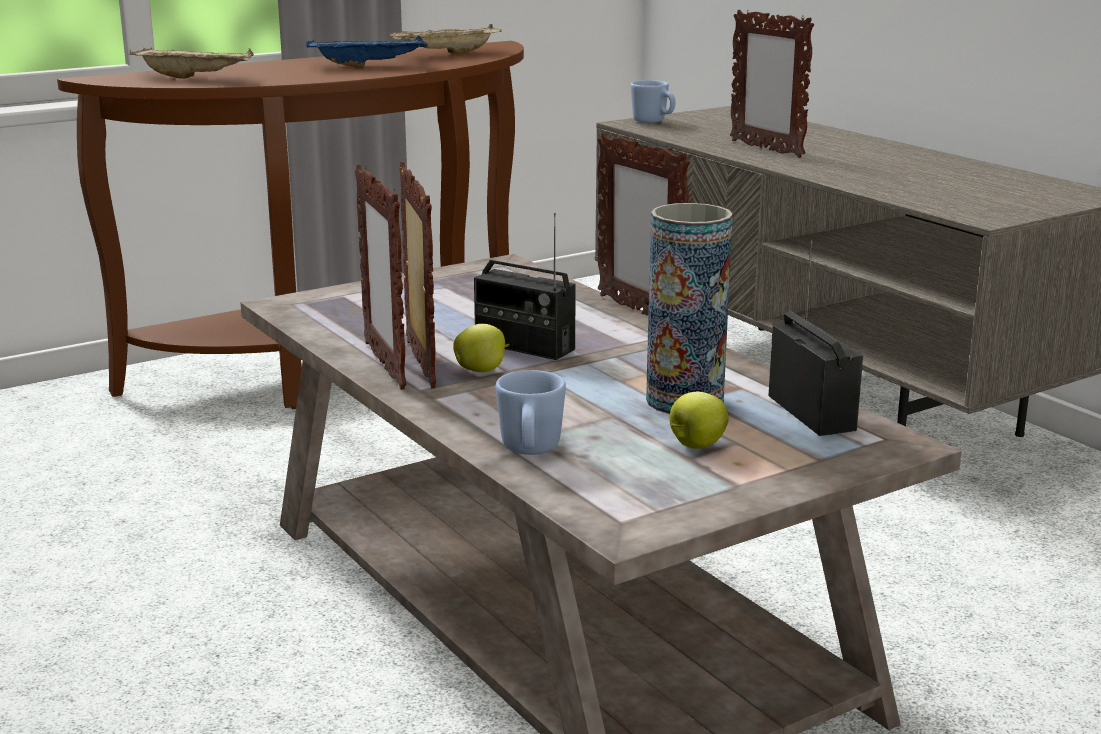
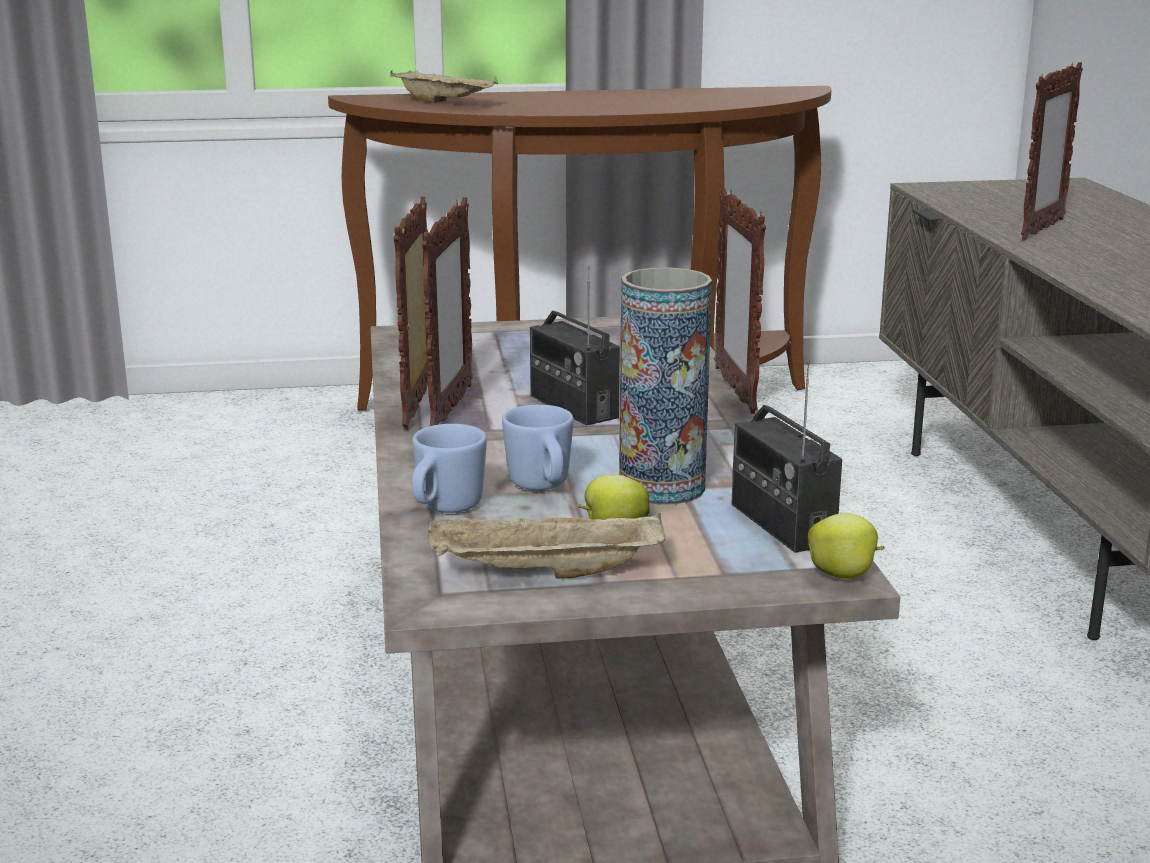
camera: 25 degrees right, 0 degrees up
(370, 65) = (629, 102): blue tray -> none
(446, 54) = (729, 95): beige tray -> beige tray (543, 574)
(482, 371) = (501, 424): apple -> apple (843, 575)
(653, 122) = (955, 188): blue mug -> blue mug (542, 487)
(766, 149) = (1041, 229): picture frame -> picture frame turned 135 degrees counterclockwise
(811, 413) = (781, 524): radio -> radio turned 150 degrees clockwise

